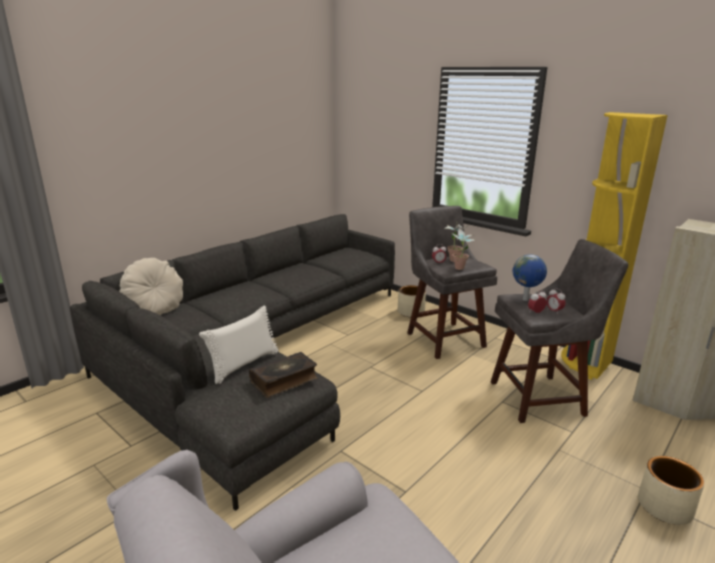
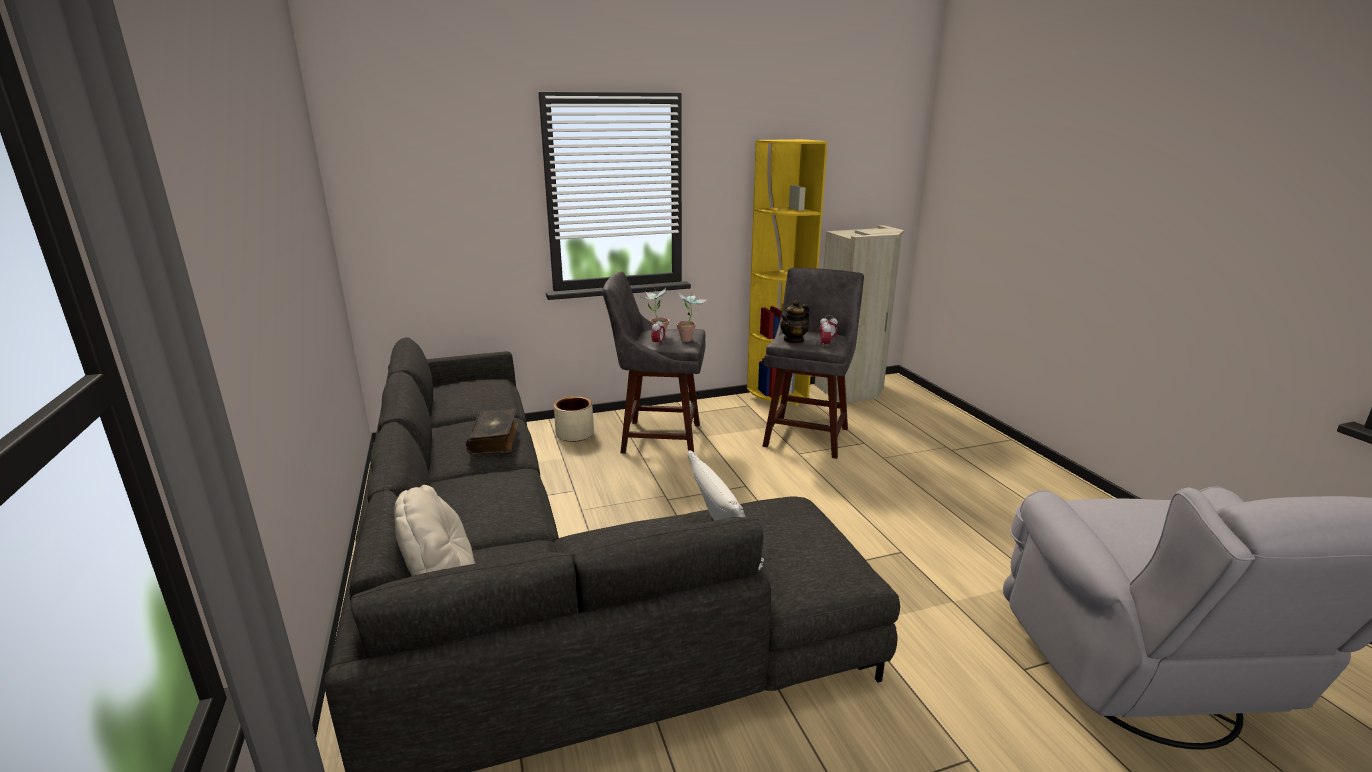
camera: 60 degrees left, 0 degrees up
(284, 381) = (790, 518): book -> book (495, 439)
(525, 300) = (794, 340): globe -> teapot
(664, 506) = (966, 448): beige planter -> none

